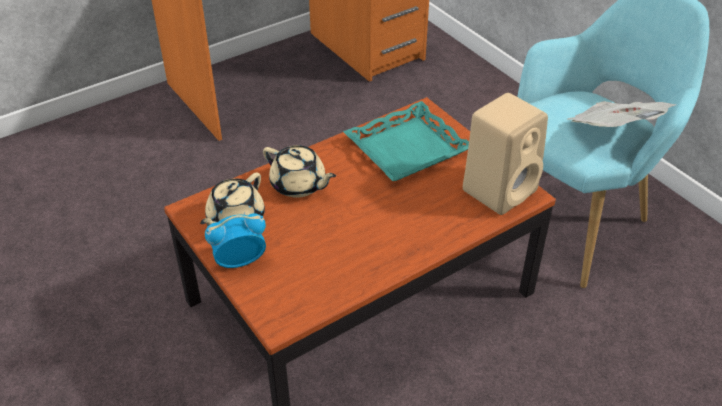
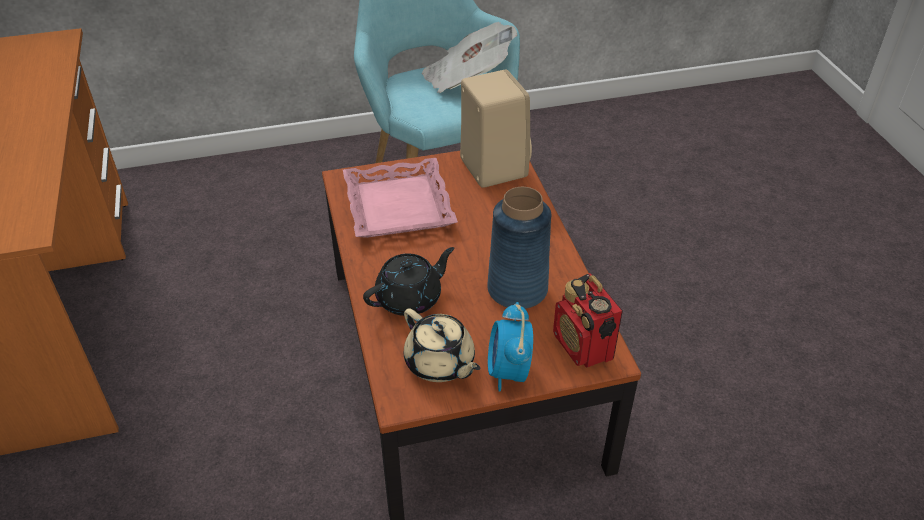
camera: 70 degrees left, 0 degrees up
(286, 302) = (583, 347): none -> radio
(299, 185) = (410, 298): beige teapot -> black teapot
(338, 244) = (517, 290): none -> blue vase
(407, 148) = (397, 206): turquoise tray -> pink tray

